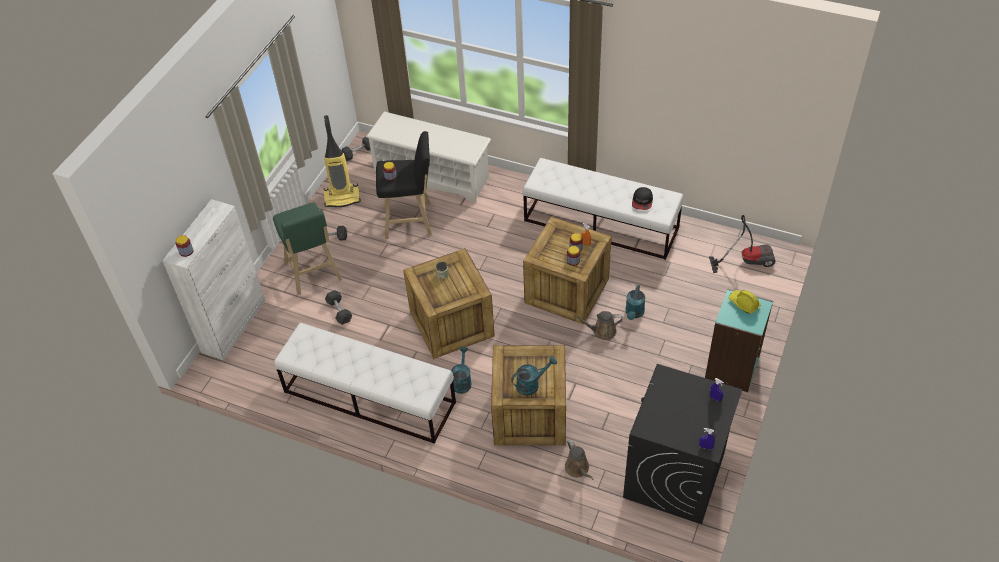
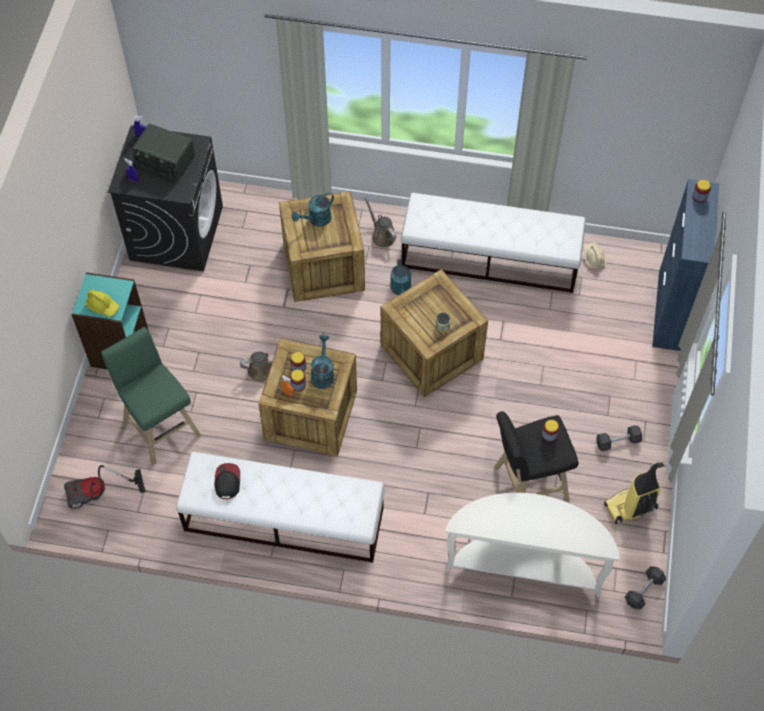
camera: 165 degrees right, 10 degrees up
(234, 325) = (669, 311): white cabinet -> blue cabinet
(274, 382) = (593, 257): none -> beige hard hat
(313, 273) = (613, 389): green stool -> green stool (160, 426)
(339, 311) = (562, 346): grey dumbbell -> none
(433, 176) = (524, 564): white shoe rack -> white console table
(578, 469) = (267, 224): brown watering can -> brown watering can (382, 235)
(634, 313) = (229, 398): turquoise watering can -> turquoise watering can (322, 373)
(681, 412) = (165, 161): none -> radio

